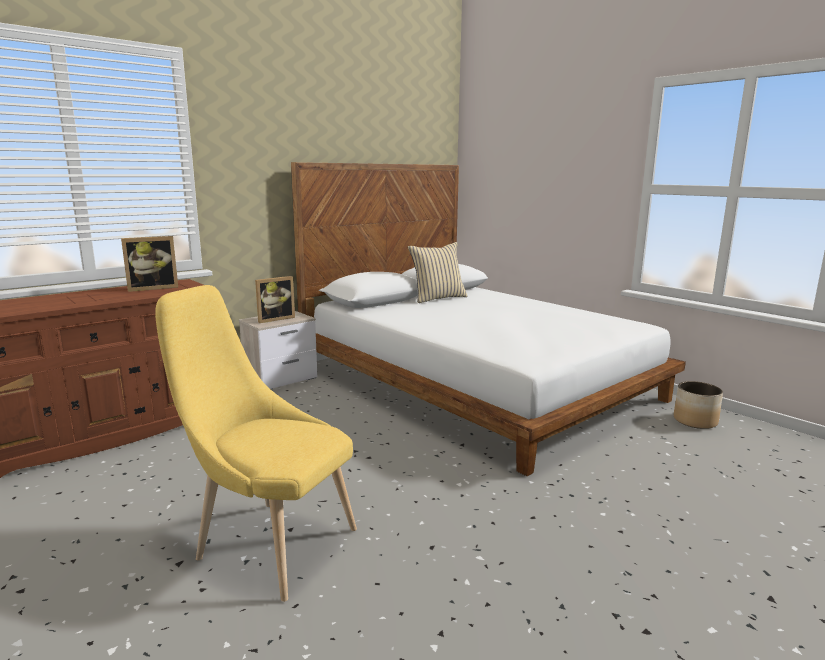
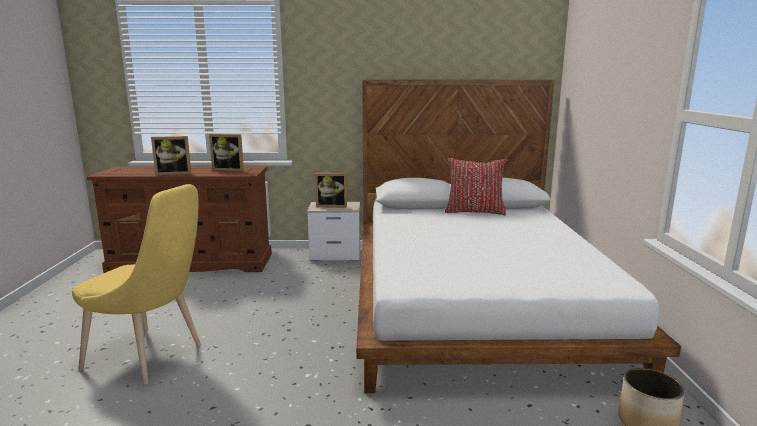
camera: 40 degrees right, 0 degrees up
(81, 302) = (174, 173): none -> picture frame
(268, 542) = (150, 358): yellow chair -> yellow chair turned 135 degrees clockwise
(437, 298) = (474, 211): beige pillow -> red pillow

